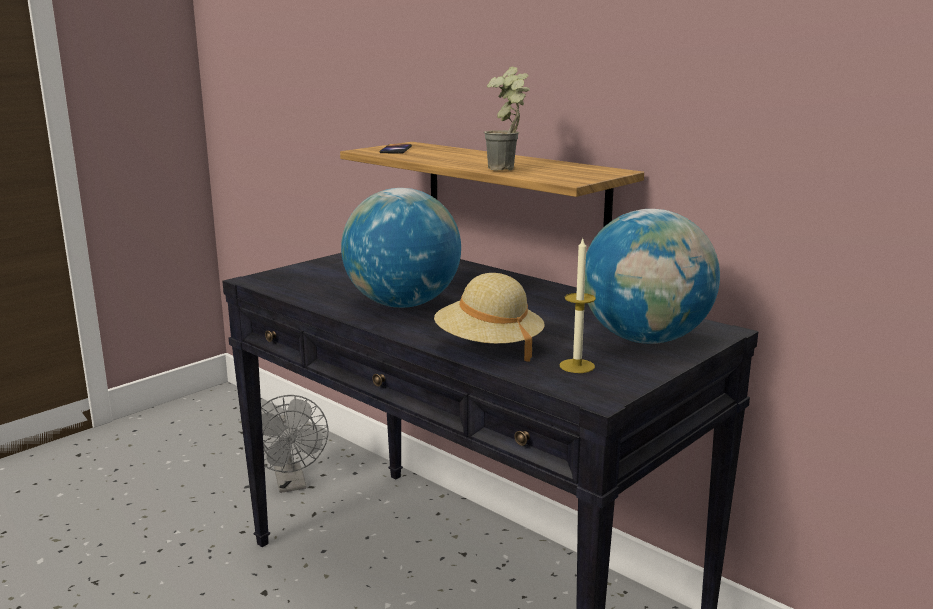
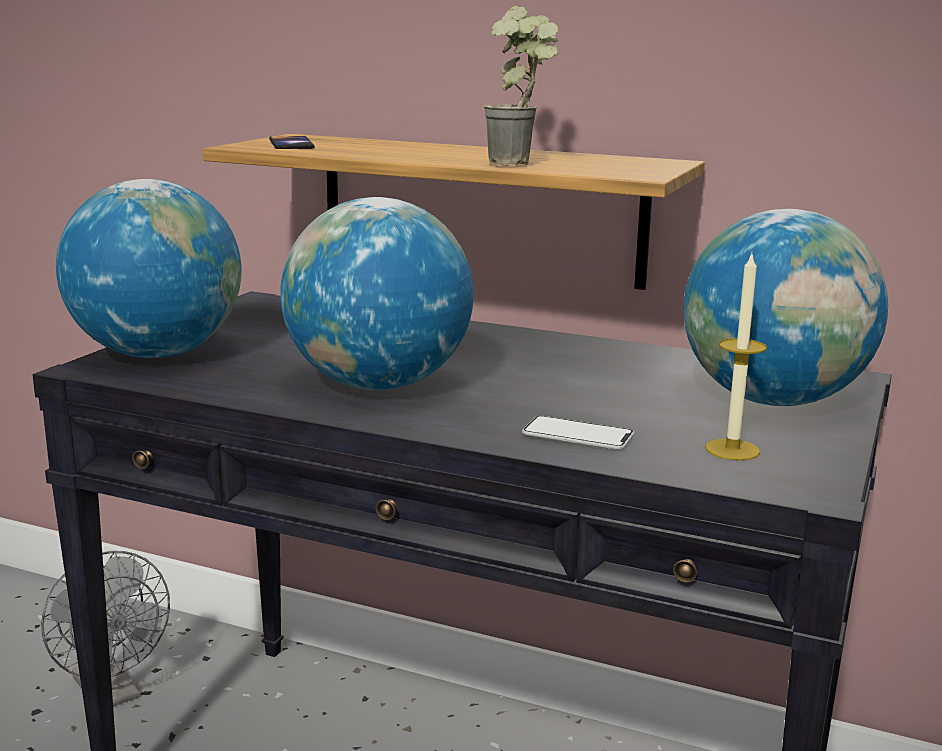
camera: 20 degrees left, 0 degrees up
(297, 275) = (157, 354): none -> globe
(488, 346) = (577, 435): beige hat -> phone

